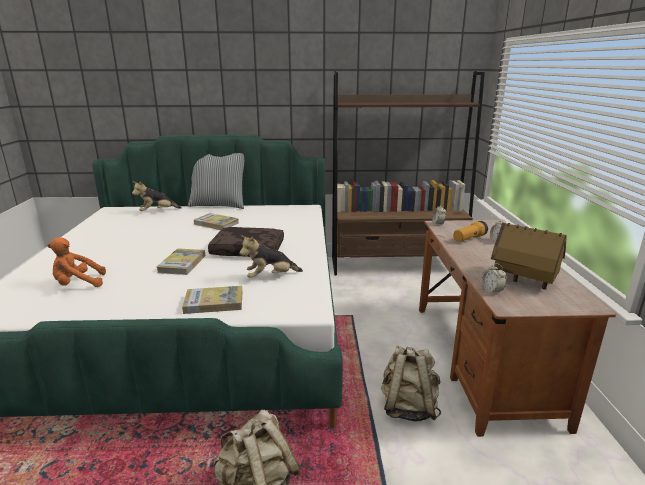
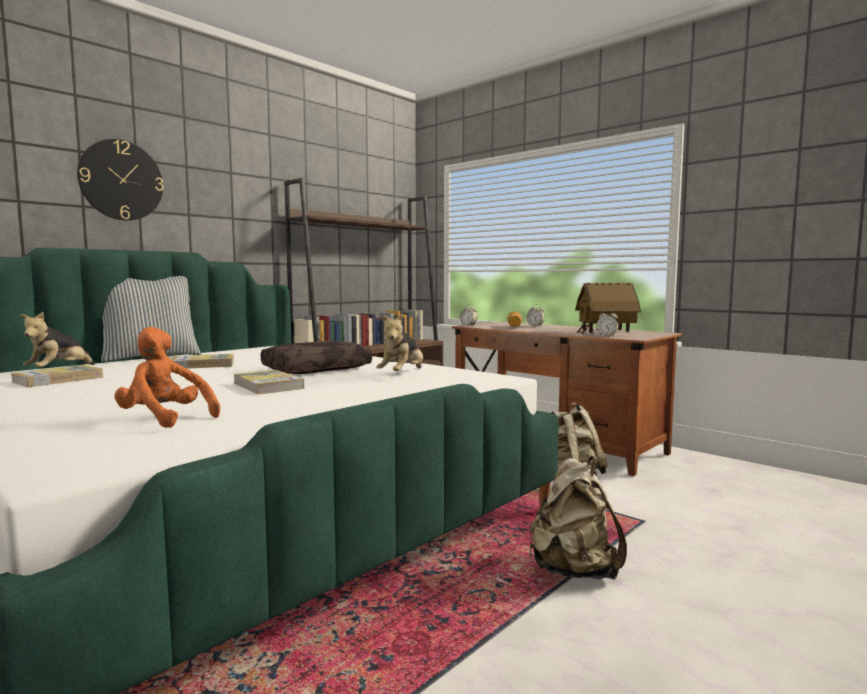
camera: 45 degrees left, 15 degrees down
(78, 284) = (165, 419): orange plush toy -> orange plush toy turned 90 degrees clockwise
(211, 86) = (121, 180): none -> wall clock
(214, 302) = (403, 392): book -> book (58, 379)

